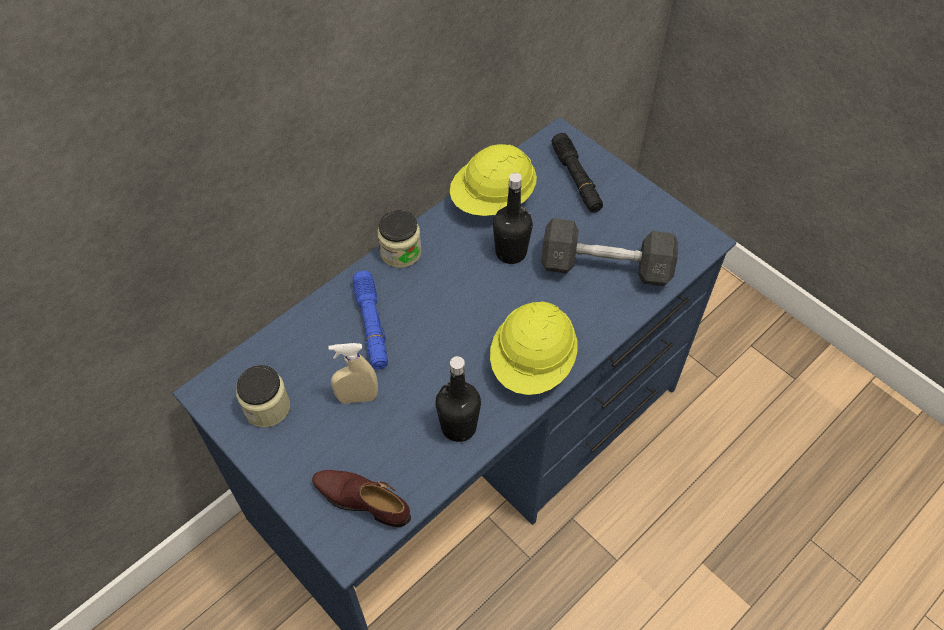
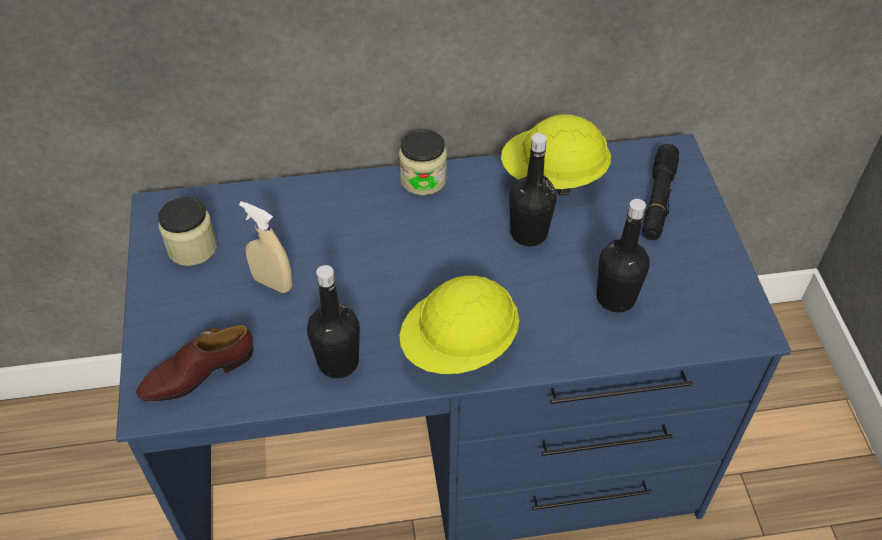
camera: 35 degrees right, 5 degrees down
(362, 500) = (197, 373): brown shoe -> brown shoe turned 90 degrees counterclockwise
(371, 325) = (340, 228): blue flashlight -> none
(605, 267) = (615, 298): grey dumbbell -> black bottle

